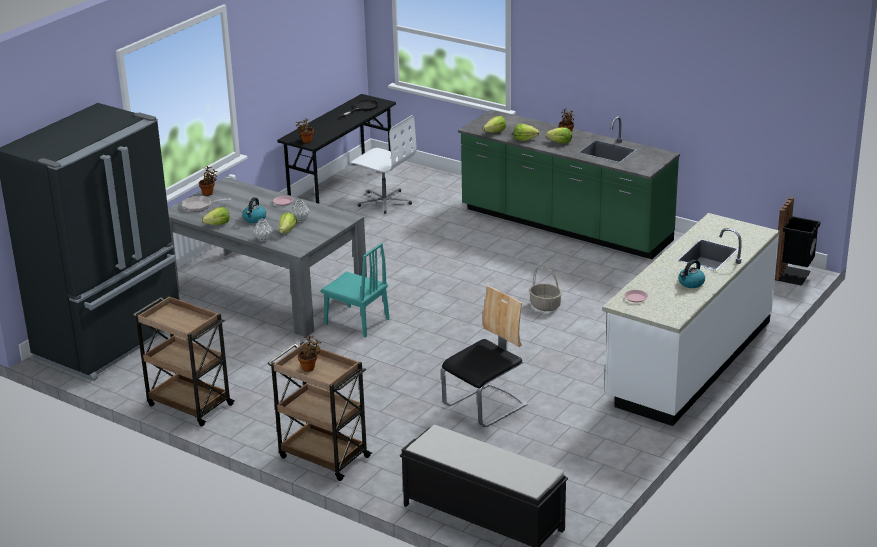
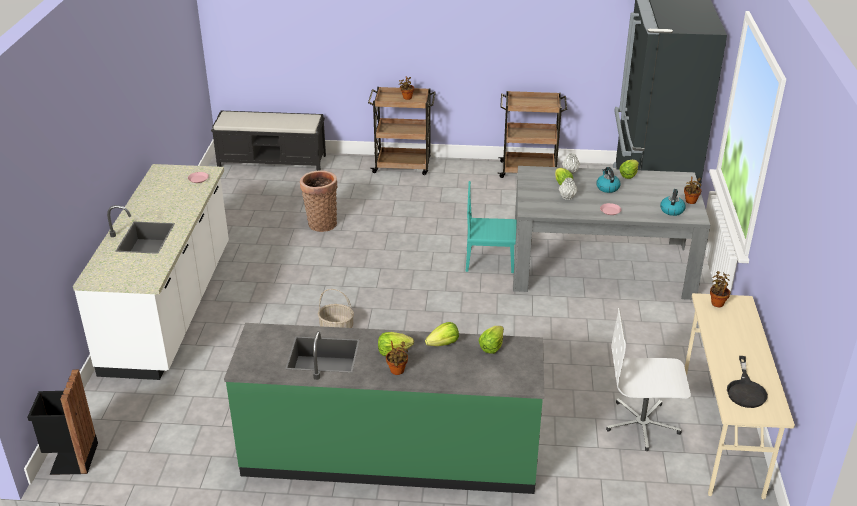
camera: 150 degrees right, 5 degrees up
(200, 206) = (674, 187): frying pan -> none
(341, 187) = (722, 432): black desk -> beige desk
(486, 406) = (321, 223): chair -> basket
(691, 283) = (154, 203): kettle -> kettle (672, 210)

